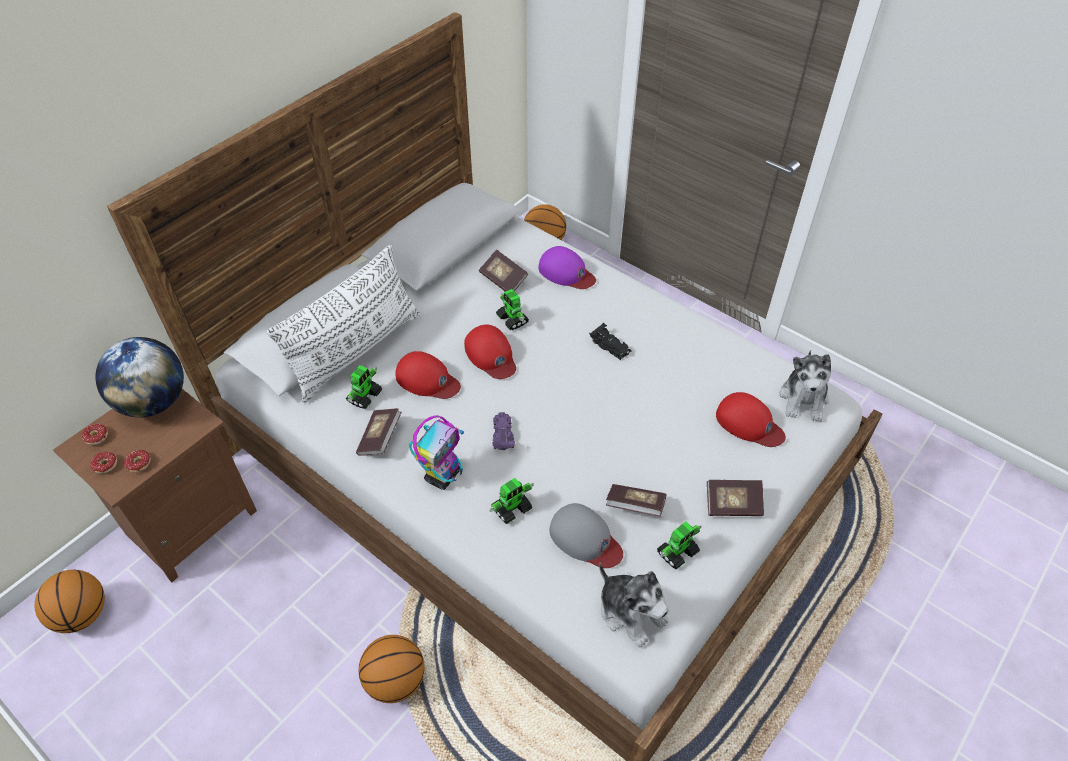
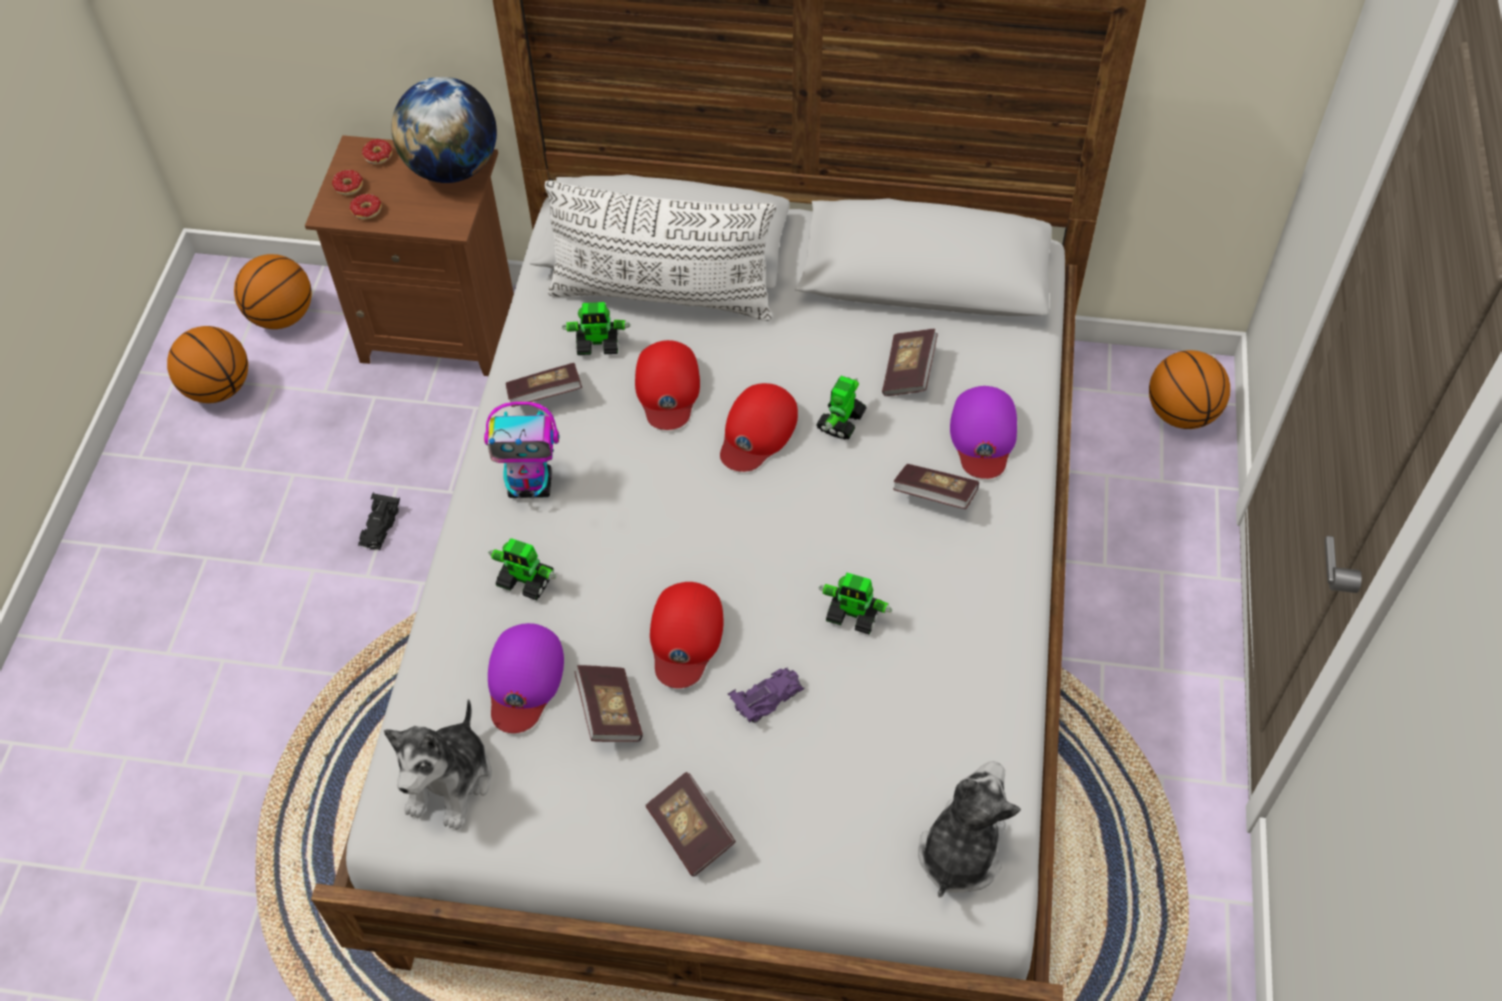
camera: 60 degrees right, 5 degrees up
(395, 680) = (361, 640): basketball -> basketball (218, 388)
(503, 434) = (633, 512): purple toy car -> purple toy car (767, 697)
(585, 539) = (524, 679): grey cap -> purple cap
(589, 307) = (934, 495): none -> book
(610, 346) = (878, 557): black toy car -> black toy car (379, 526)
(678, 552) = (570, 796): toy robot -> toy robot (854, 615)
(749, 423) = (854, 794): red cap -> red cap (685, 637)
(803, 399) = (960, 852): plush toy -> plush toy turned 135 degrees clockwise

